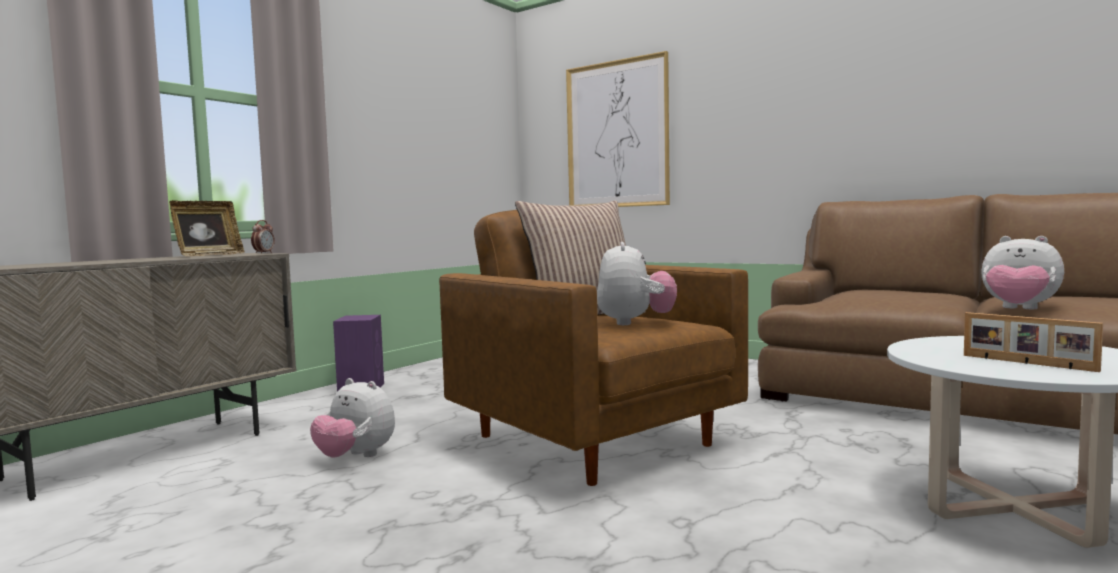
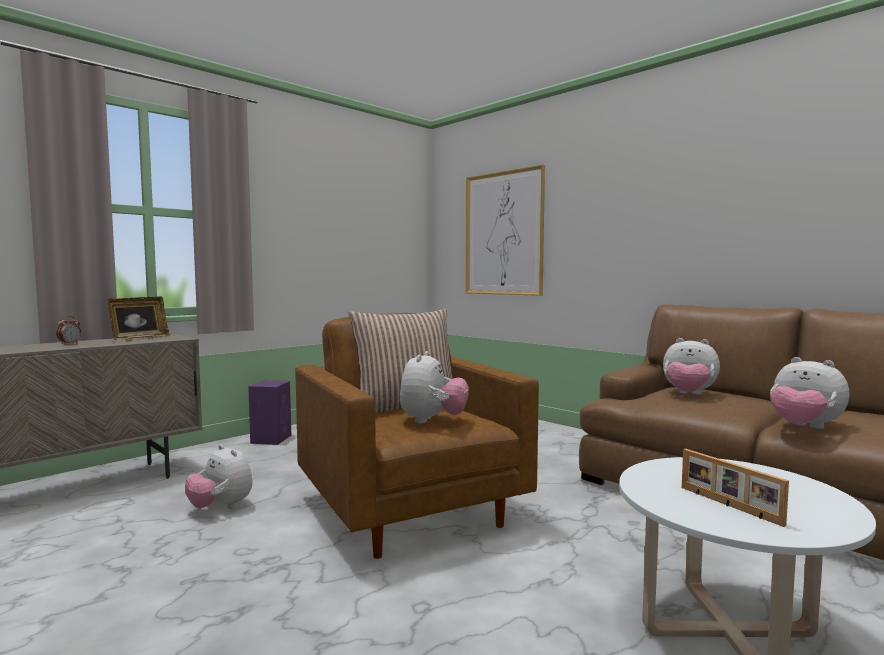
camera: 10 degrees right, 0 degrees up
(263, 253) = (181, 337): alarm clock -> alarm clock (69, 344)
(874, 293) = (688, 394): none -> plush toy

